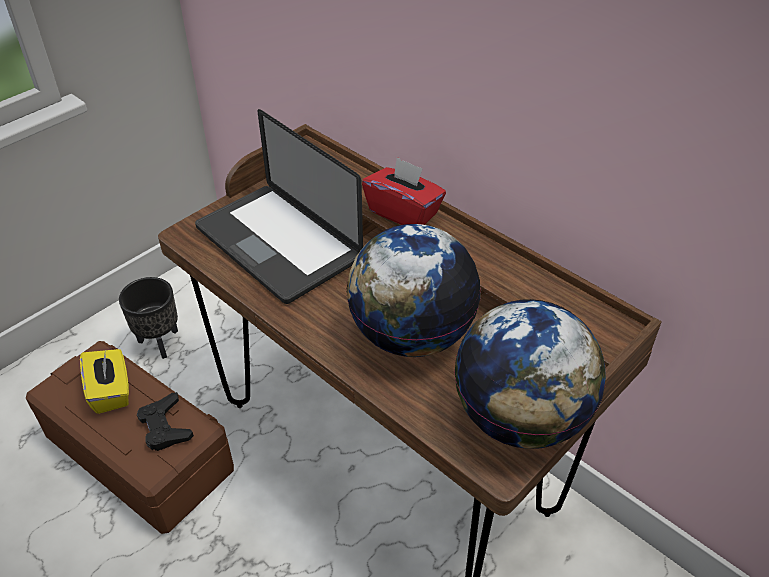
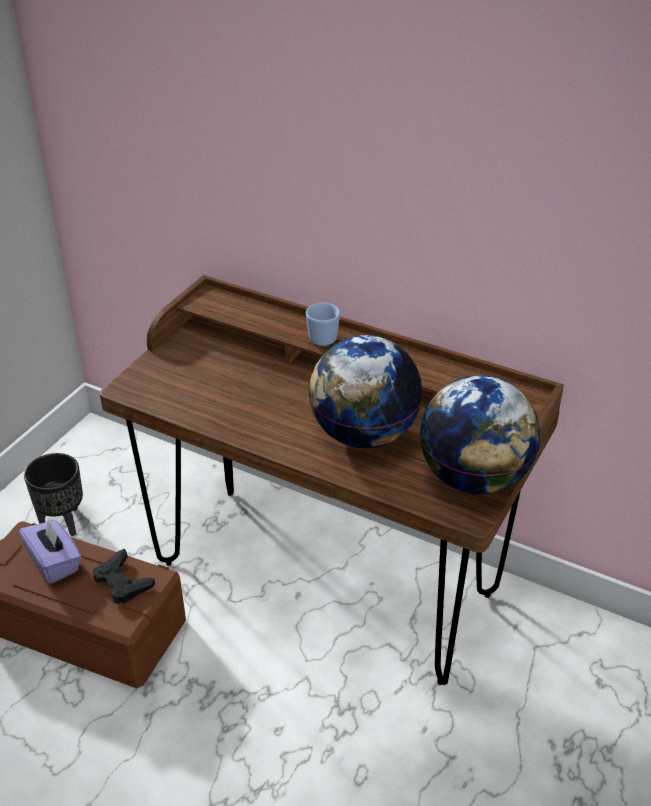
camera: 15 degrees left, 5 degrees down
(111, 391) = (54, 563): yellow tissue box -> purple tissue box
(277, 244) = (215, 383): laptop -> none
(404, 212) = (324, 336): red tissue box -> blue mug

